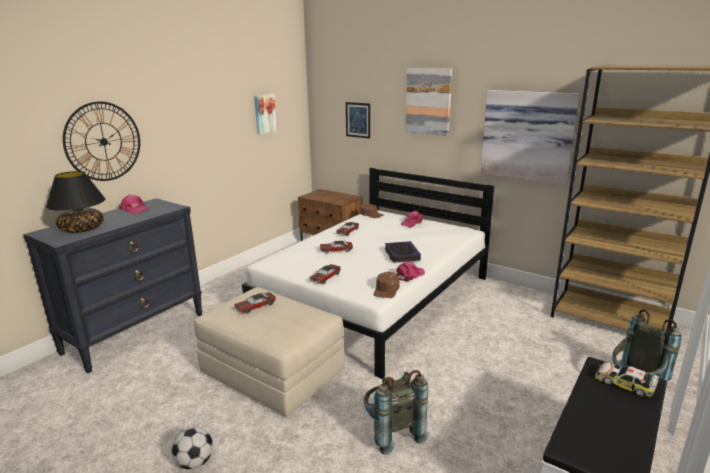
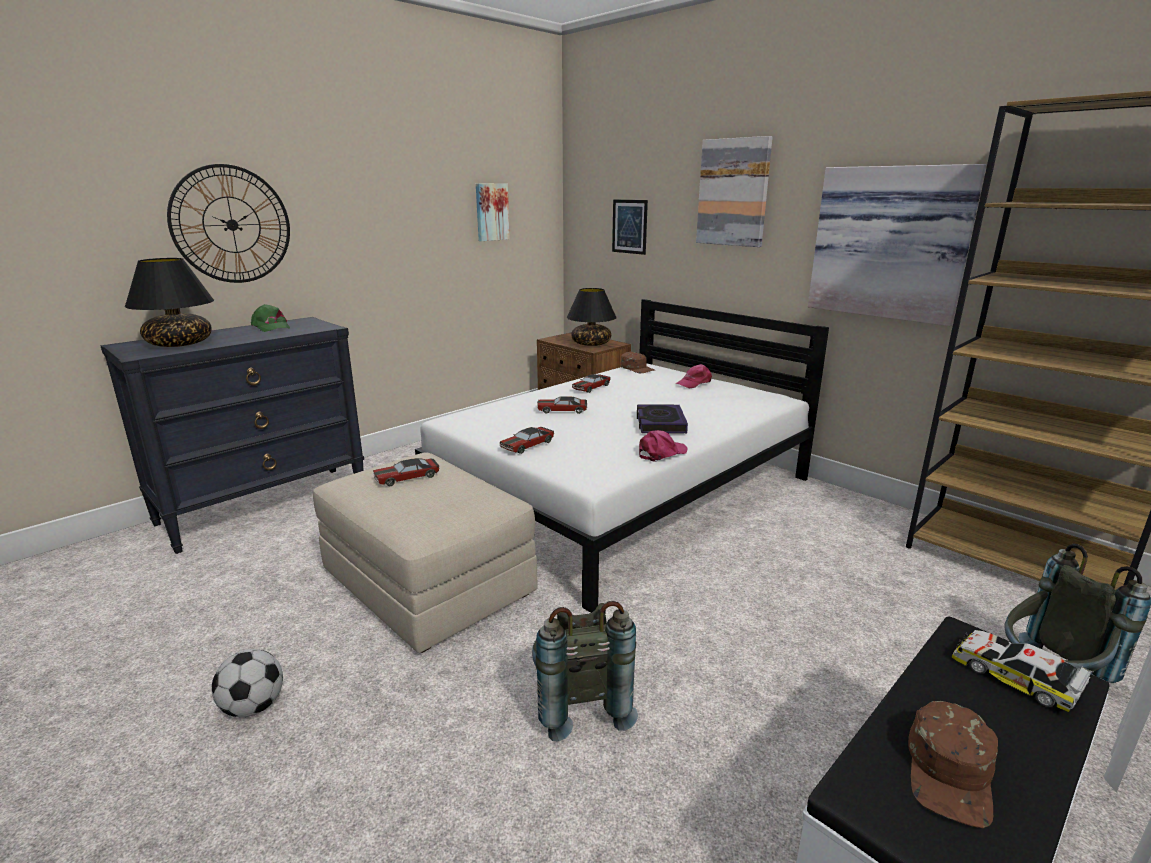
camera: 10 degrees right, 0 degrees up
(134, 210) = (271, 327): pink cap -> green cap
(336, 198) = (591, 344): none -> black table lamp
(386, 290) = (615, 471): brown cap -> brown cap (951, 772)

